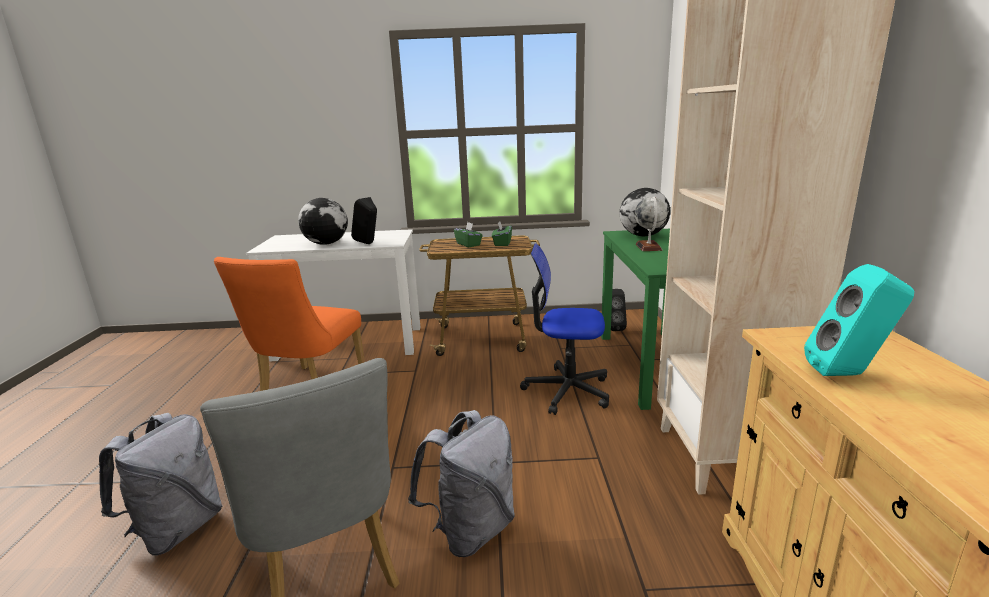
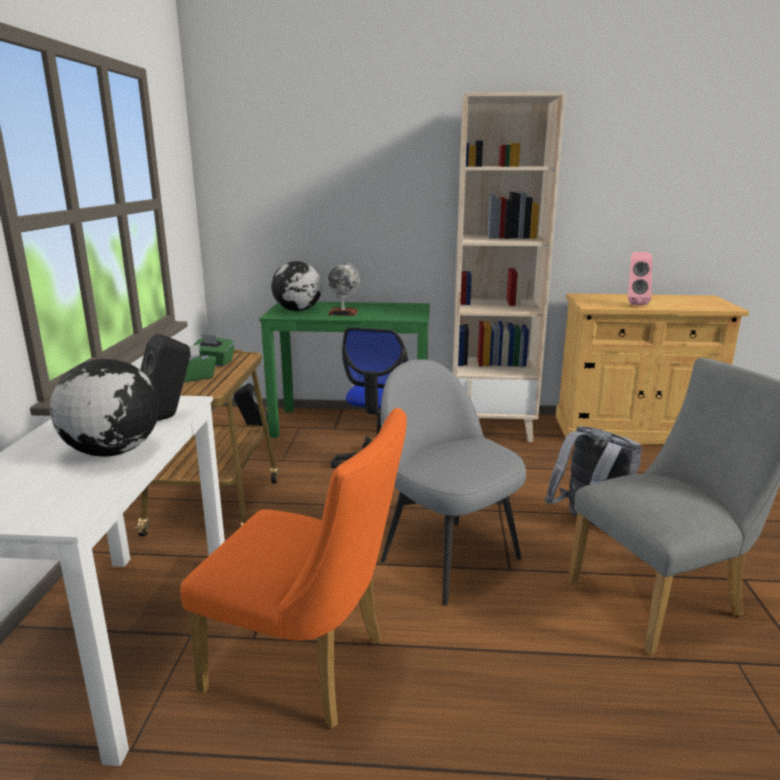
camera: 85 degrees left, 0 degrees up
(178, 529) = (650, 738): grey backpack -> none
(413, 434) = (448, 557): none -> grey chair
(849, 374) = (634, 304): turquoise speaker -> pink speaker

